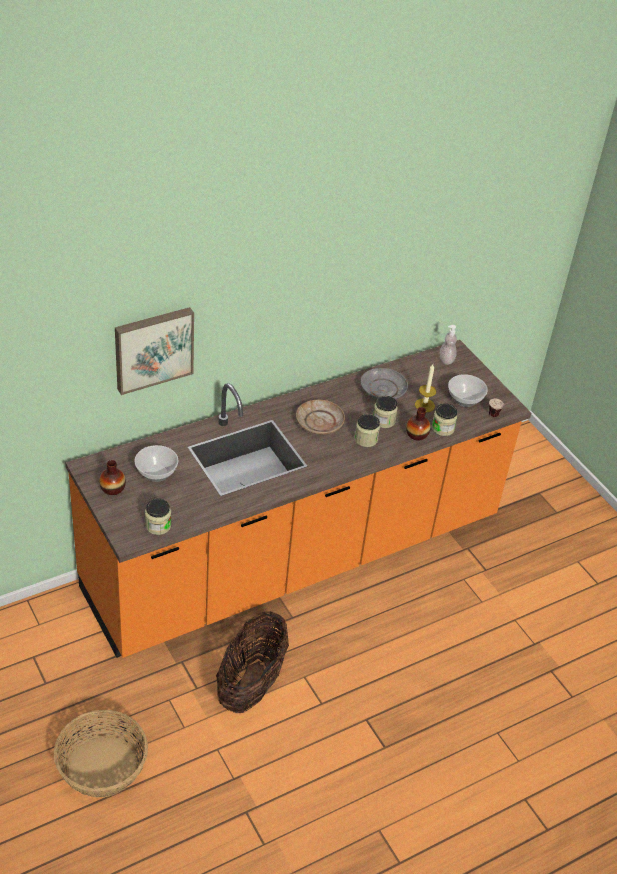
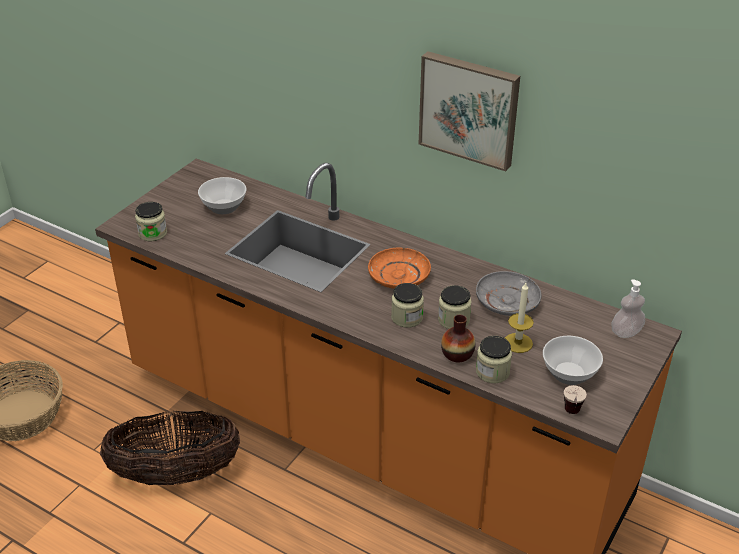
camera: 65 degrees right, 5 degrees down
(113, 488) = (182, 192): vase -> none
(153, 348) = (277, 79): picture -> picture (469, 109)
(319, 423) = (398, 276): beige plate -> orange plate

